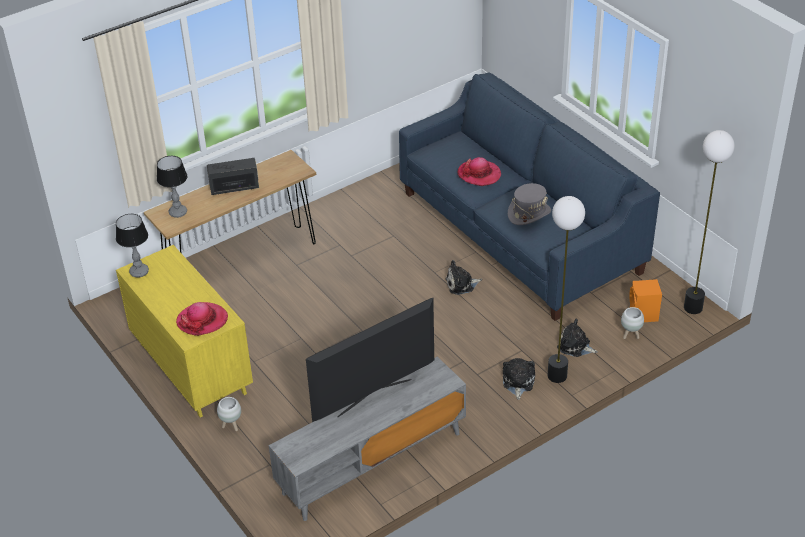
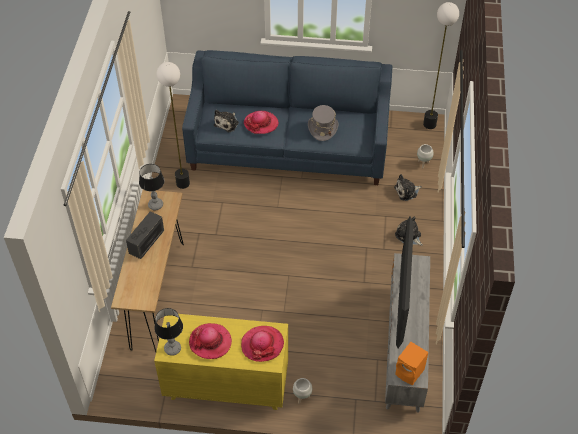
camera: 50 degrees left, 10 degrees up
(170, 289) = (210, 342): none -> hat
(178, 212) = (136, 288): table lamp -> table lamp (155, 205)
(461, 284) = (302, 202): plush toy -> plush toy (227, 123)
(557, 375) = (421, 215): floor lamp -> floor lamp (182, 183)
(643, 315) = (414, 147): orange speaker -> orange speaker (410, 372)

